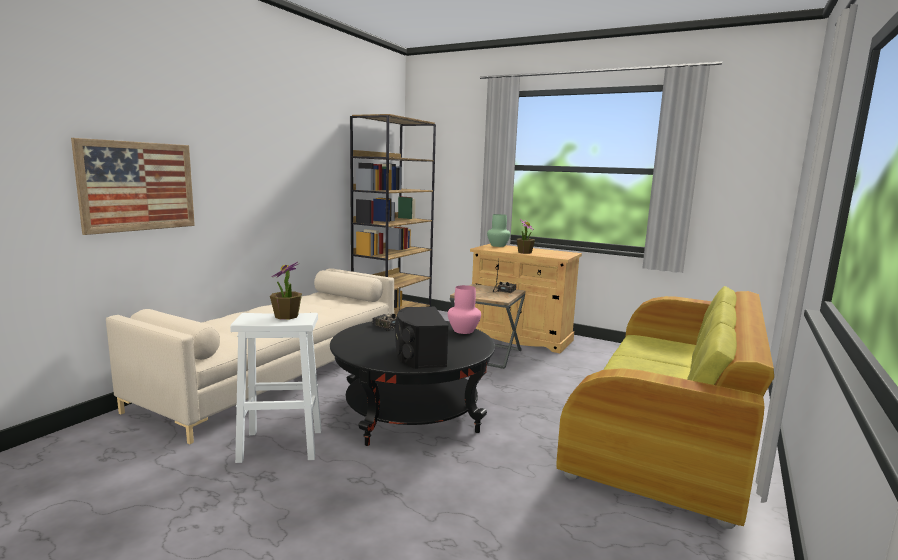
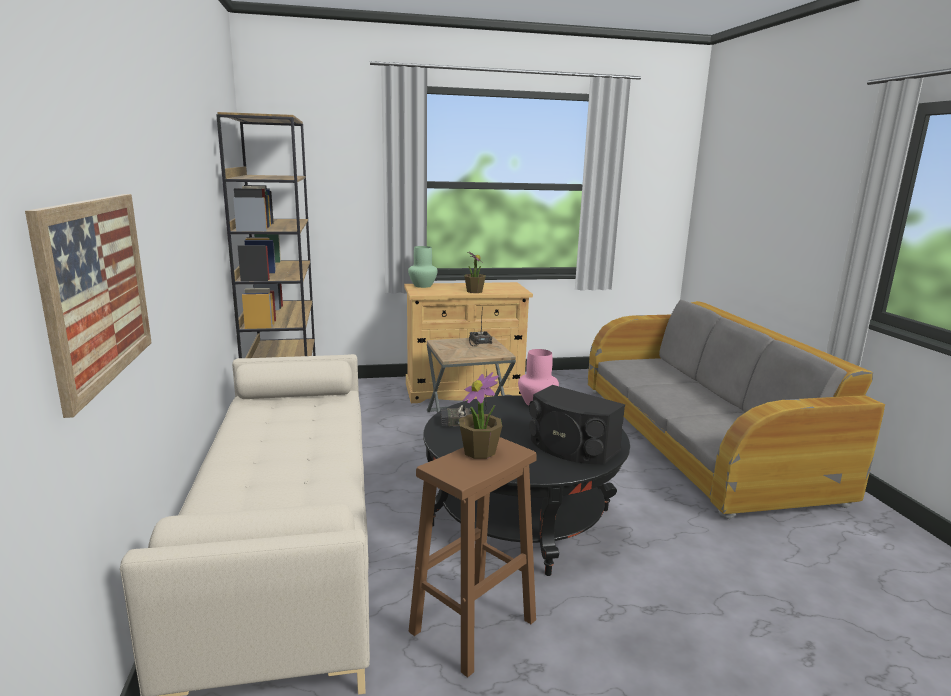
camera: 40 degrees left, 5 degrees up
(279, 446) = (472, 627): white stool -> brown stool
(667, 424) = (699, 439): green sofa -> grey sofa

